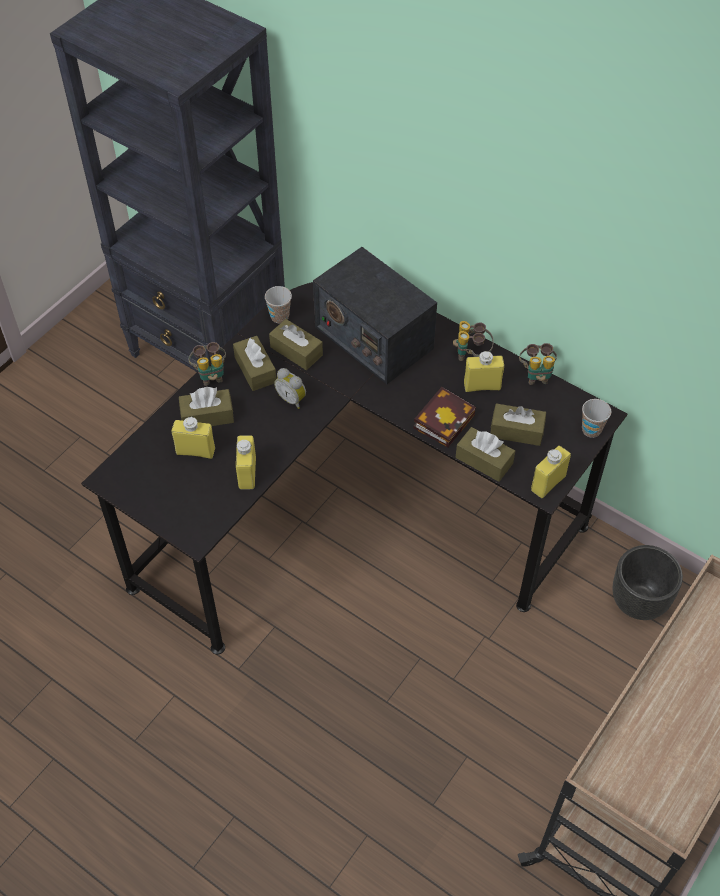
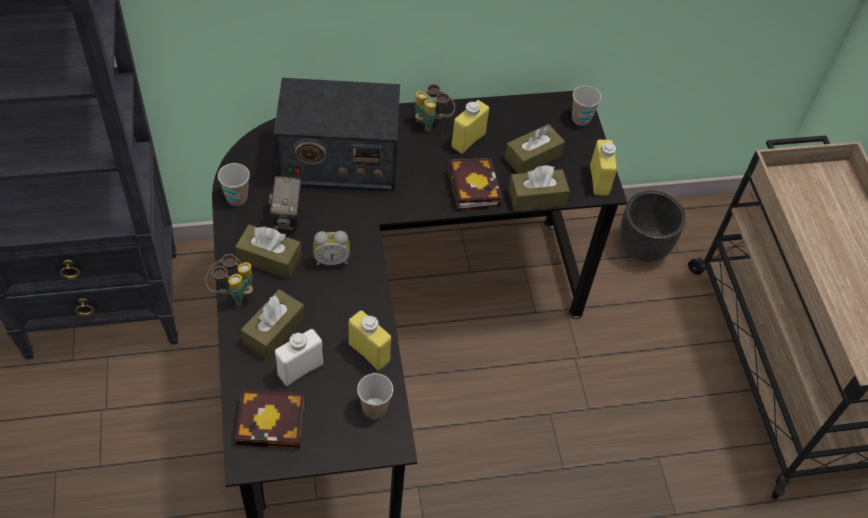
camera: 50 degrees left, 0 degrees up
(146, 470) = (275, 422): none -> book
(195, 451) = (300, 369): yellow bottle -> white bottle
(211, 509) = (374, 408): none -> cup
(296, 351) = (287, 217): brown tissue box -> camera
(536, 375) = (496, 104): binoculars -> none

